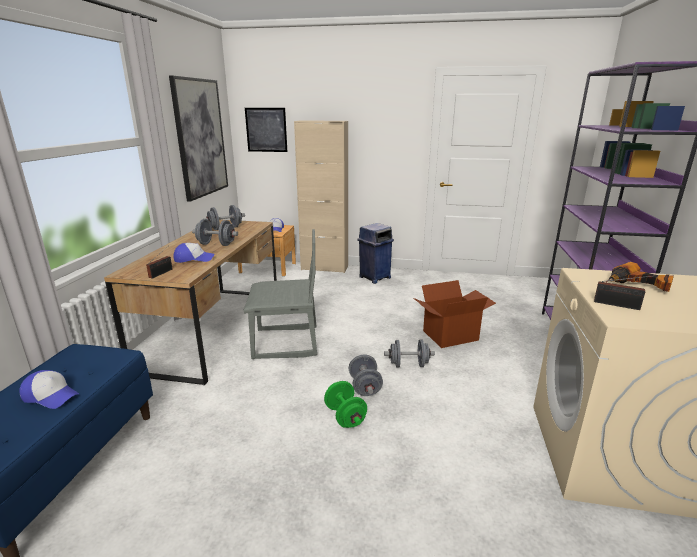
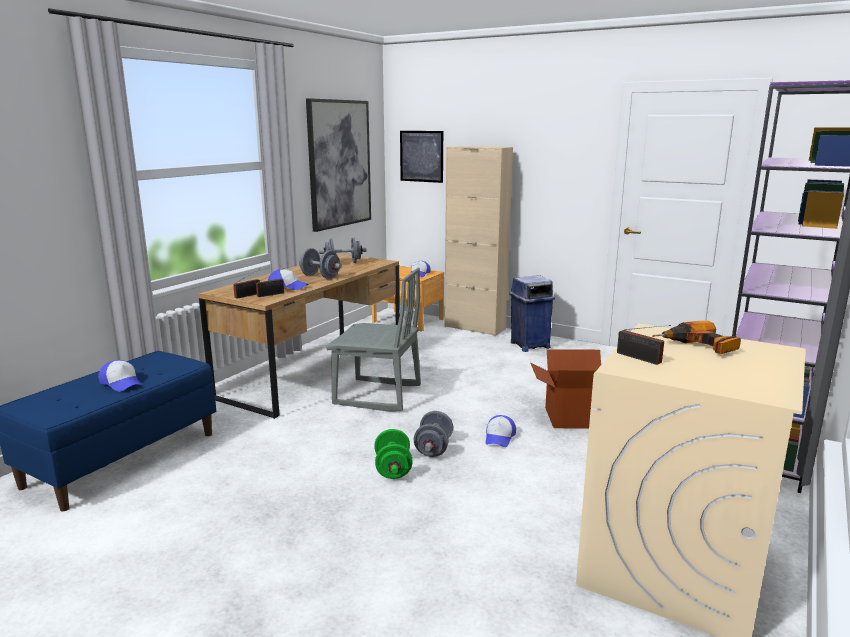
camera: 20 degrees right, 5 degrees down
(185, 269) = (272, 294): none -> radio
(408, 365) = (499, 437): grey dumbbell -> cap

